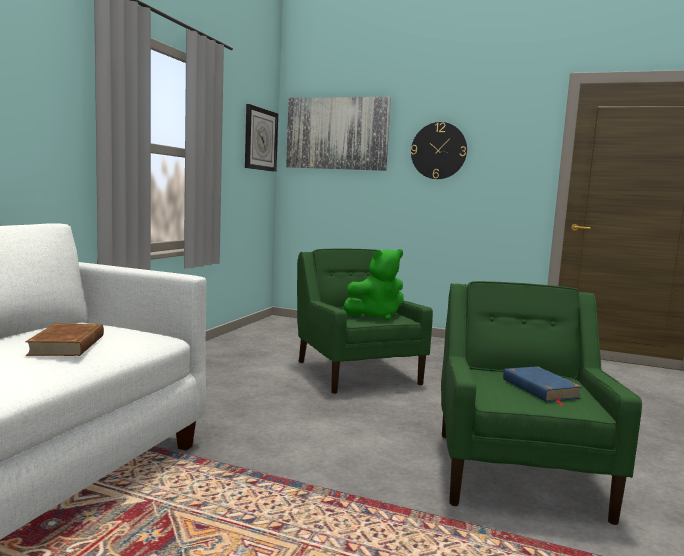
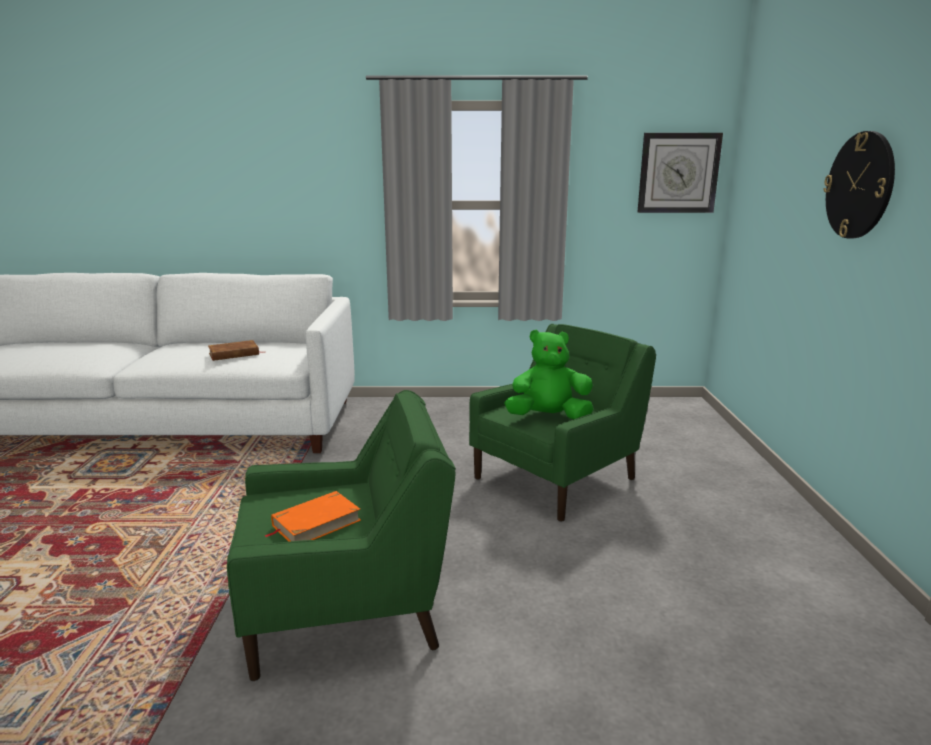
camera: 70 degrees right, 10 degrees up
(337, 133) = (770, 157): picture -> none
(376, 316) = (548, 417): green plush toy -> green plush toy turned 135 degrees clockwise
(540, 389) = (316, 523): blue book -> orange book

